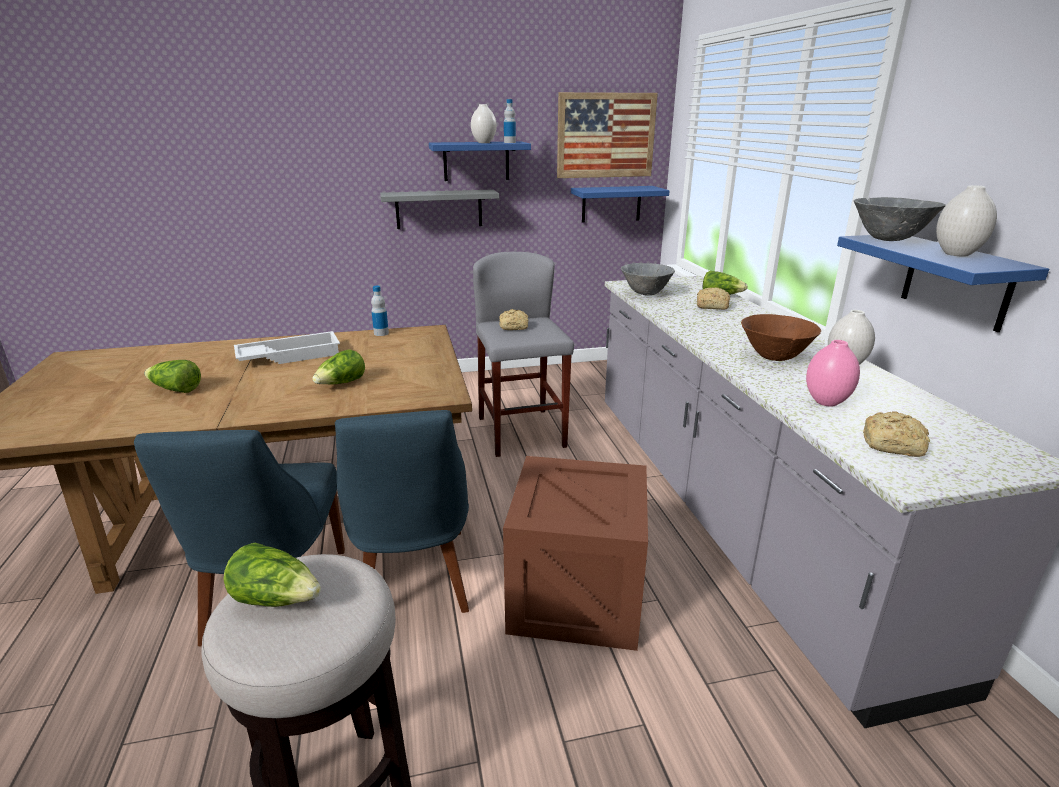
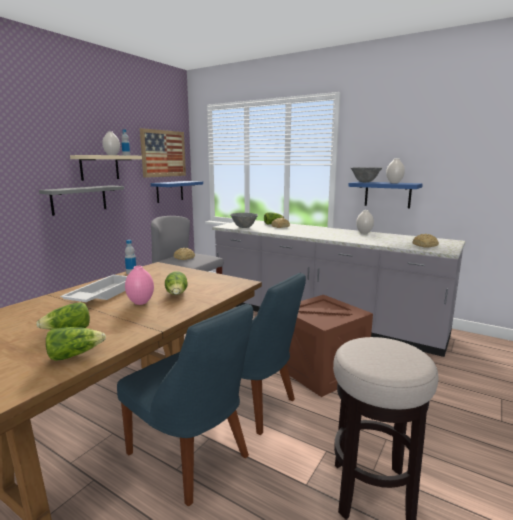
camera: 45 degrees left, 10 degrees down
(277, 598) = (377, 356): lettuce -> lettuce (74, 355)
(476, 161) = (99, 167): blue shelf -> beige shelf
(775, 358) = (343, 235): brown bowl -> none
(825, 402) = (386, 241): pink vase -> pink vase (140, 302)

